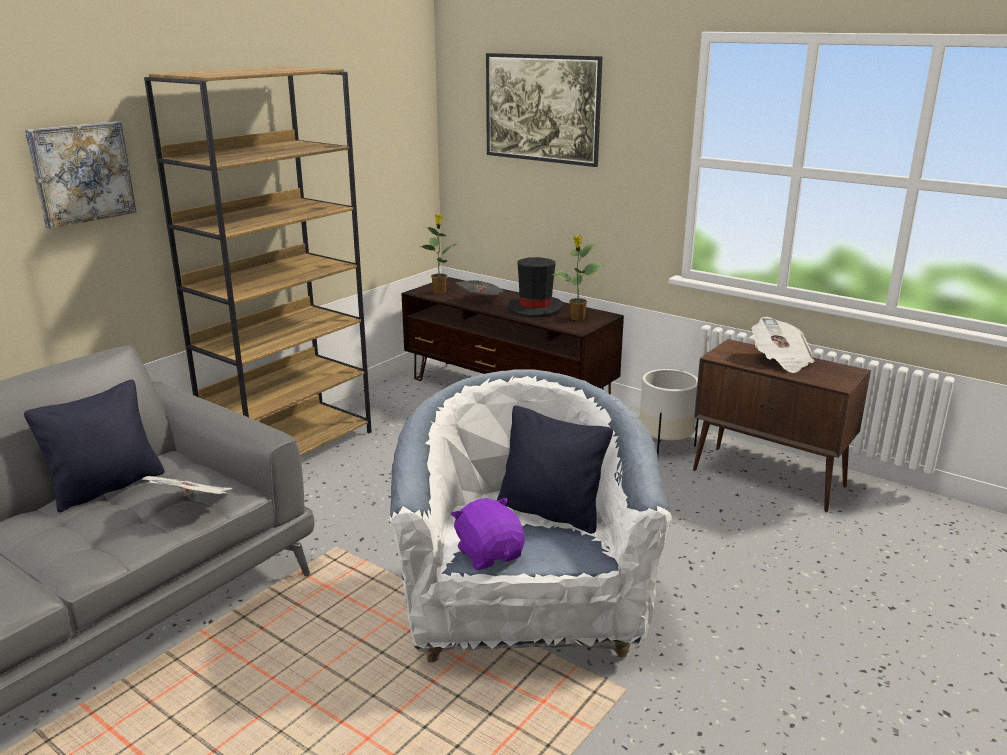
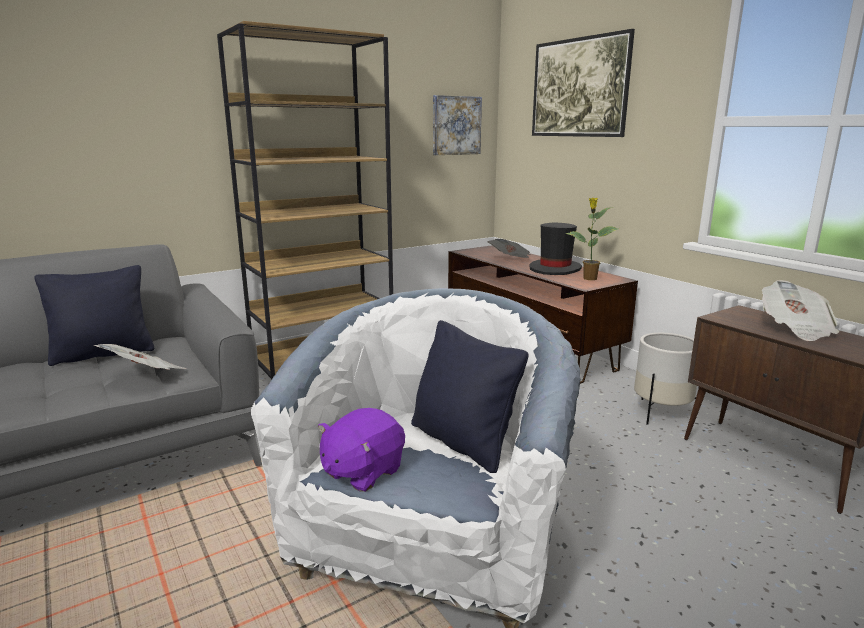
camera: 20 degrees right, 5 degrees down
(81, 173) = (159, 107): picture -> picture (456, 125)
(439, 291) = (480, 252): potted plant -> none
(489, 554) = (362, 472): purple plush toy -> purple plush toy turned 135 degrees counterclockwise

